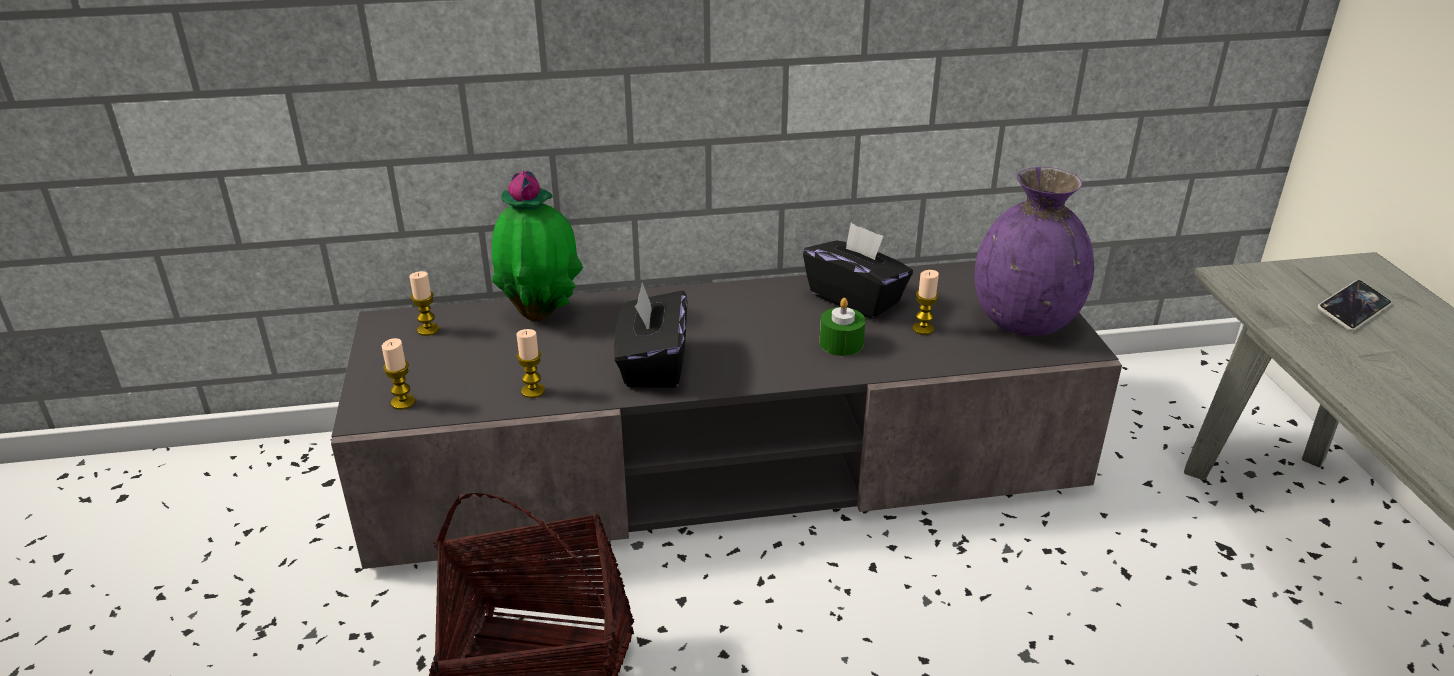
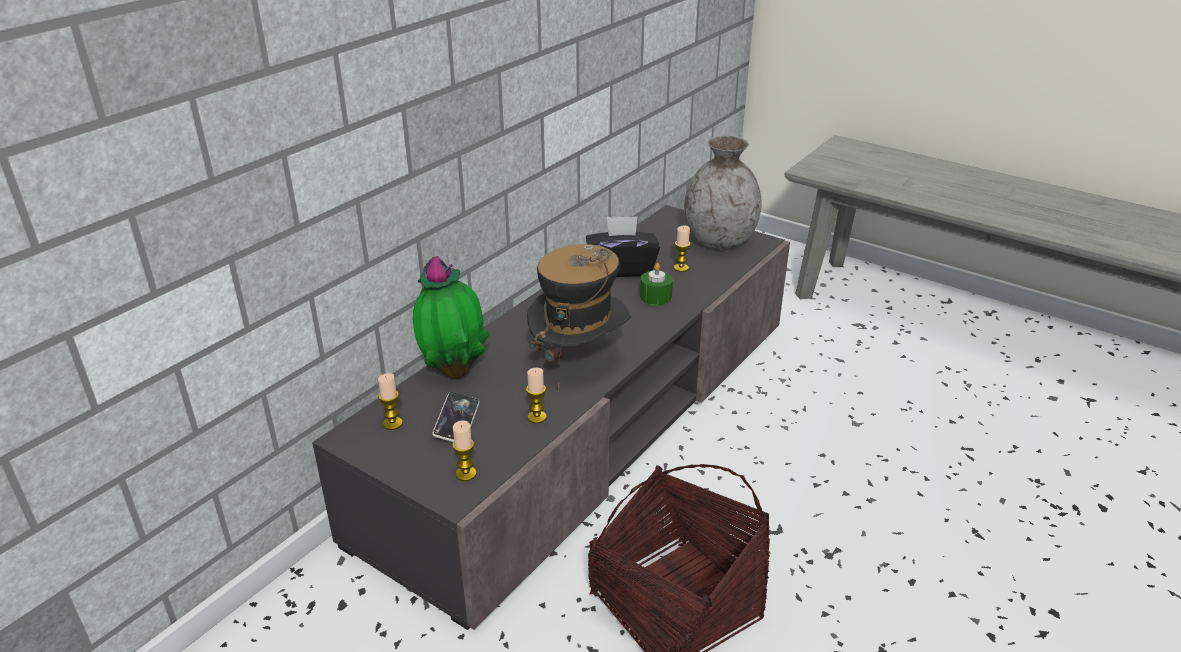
camera: 45 degrees left, 0 degrees up
(652, 365) = (578, 362): black tissue box -> hat
(1025, 322) = (719, 241): purple vase -> grey vase
(1352, 310) = (869, 166): phone -> phone (457, 421)

